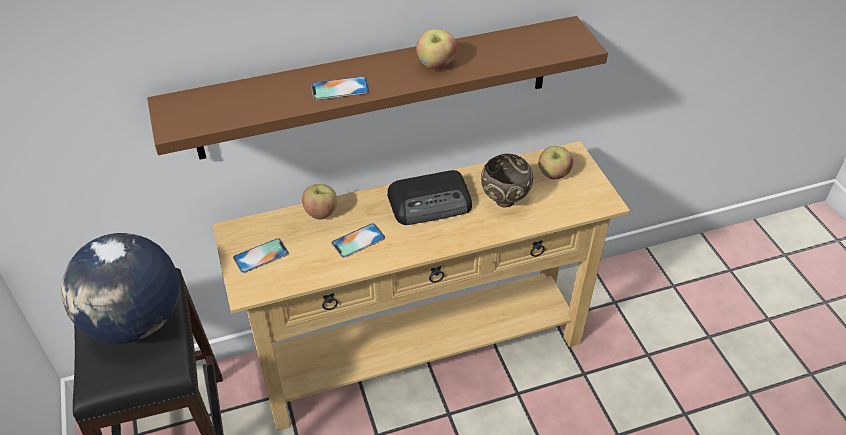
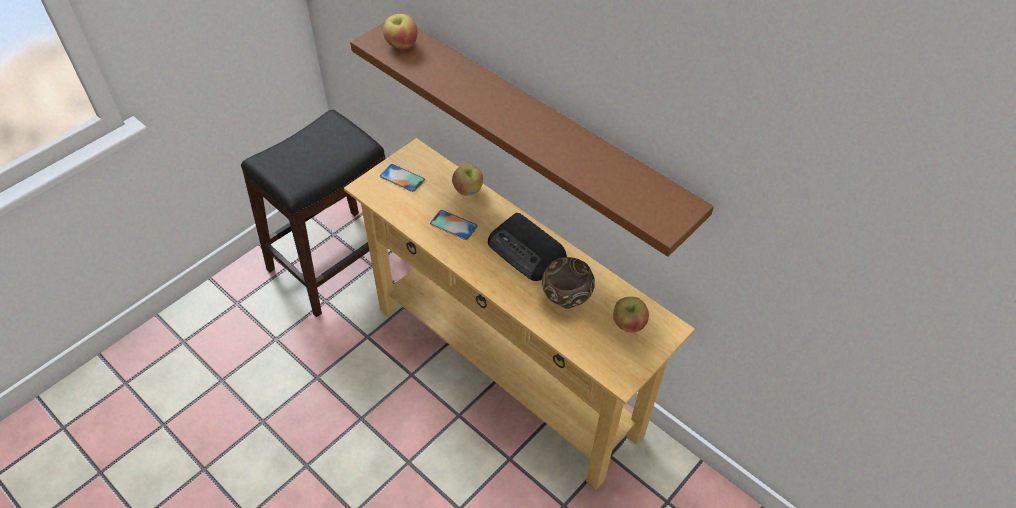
camera: 60 degrees right, 5 degrees up
(135, 322) = (320, 151): globe -> none
(340, 88) = (476, 100): phone -> none
(436, 65) = (551, 140): apple -> apple (401, 45)

